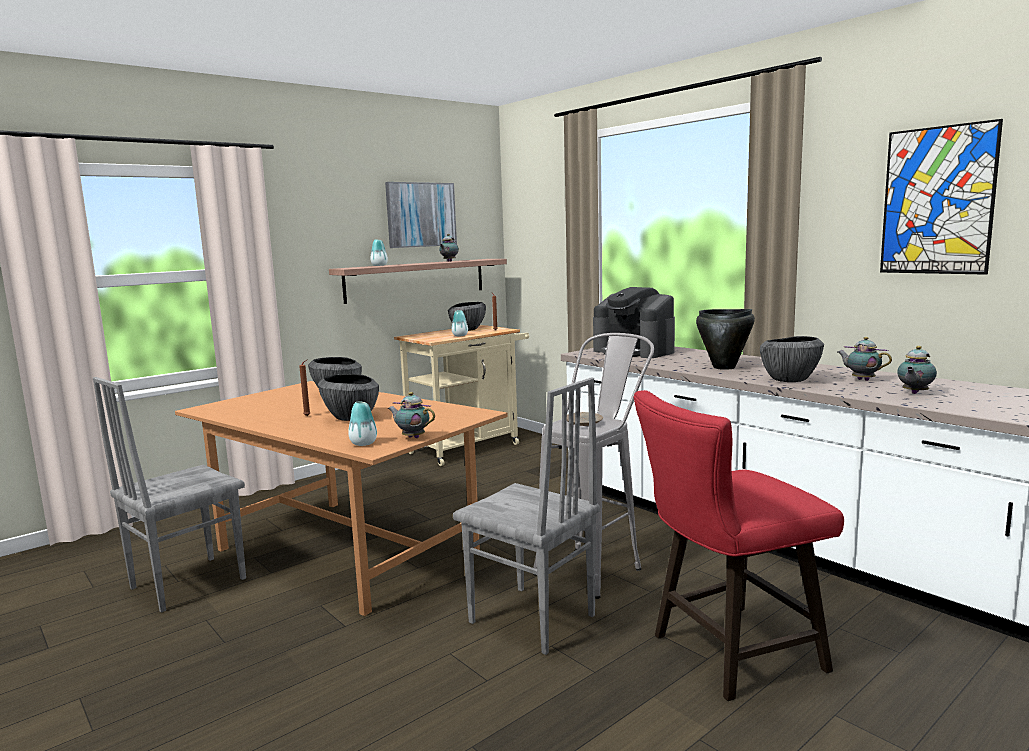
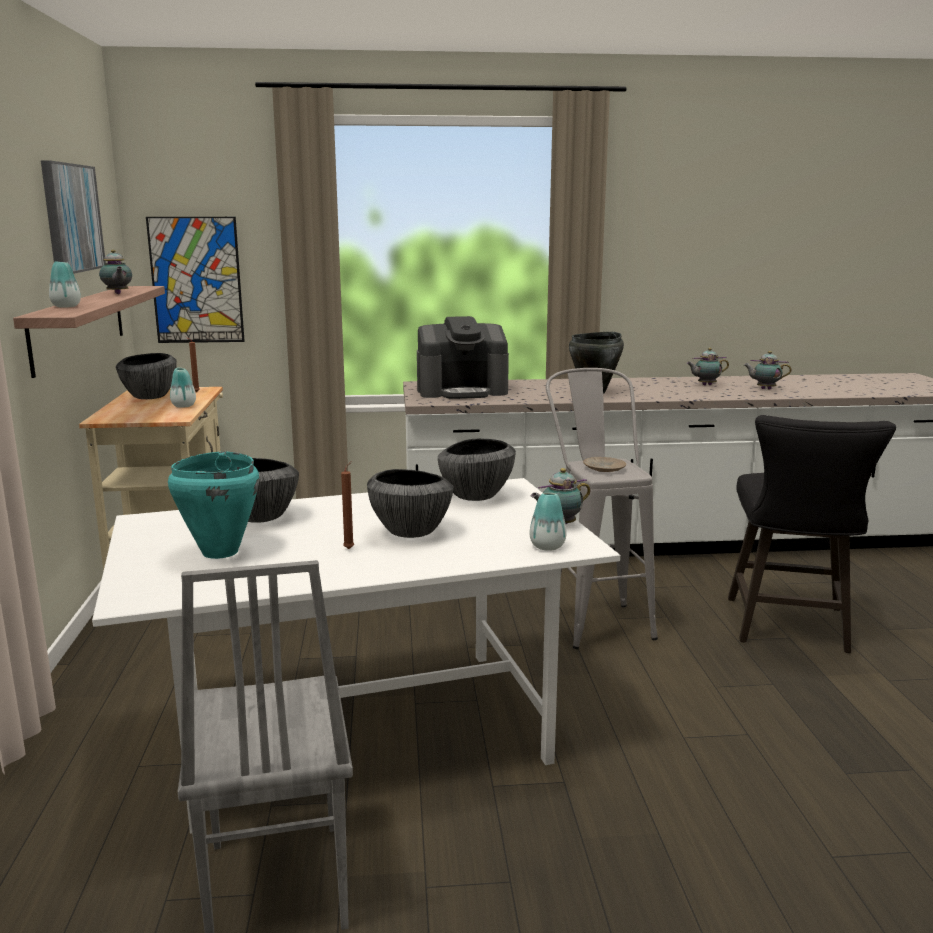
camera: 55 degrees left, 5 degrees up
(276, 402) = (219, 552): none -> turquoise cooking pot
(349, 550) = (363, 728): brown dining table -> white dining table
(531, 620) = (662, 680): grey chair -> none
(727, 654) = (789, 629): red stool -> black stool
(789, 380) = (674, 394): bowl -> bowl (475, 496)
(914, 393) = (764, 389): teapot -> teapot turned 120 degrees clockwise
(937, 201) = (709, 230): picture -> picture (196, 280)

